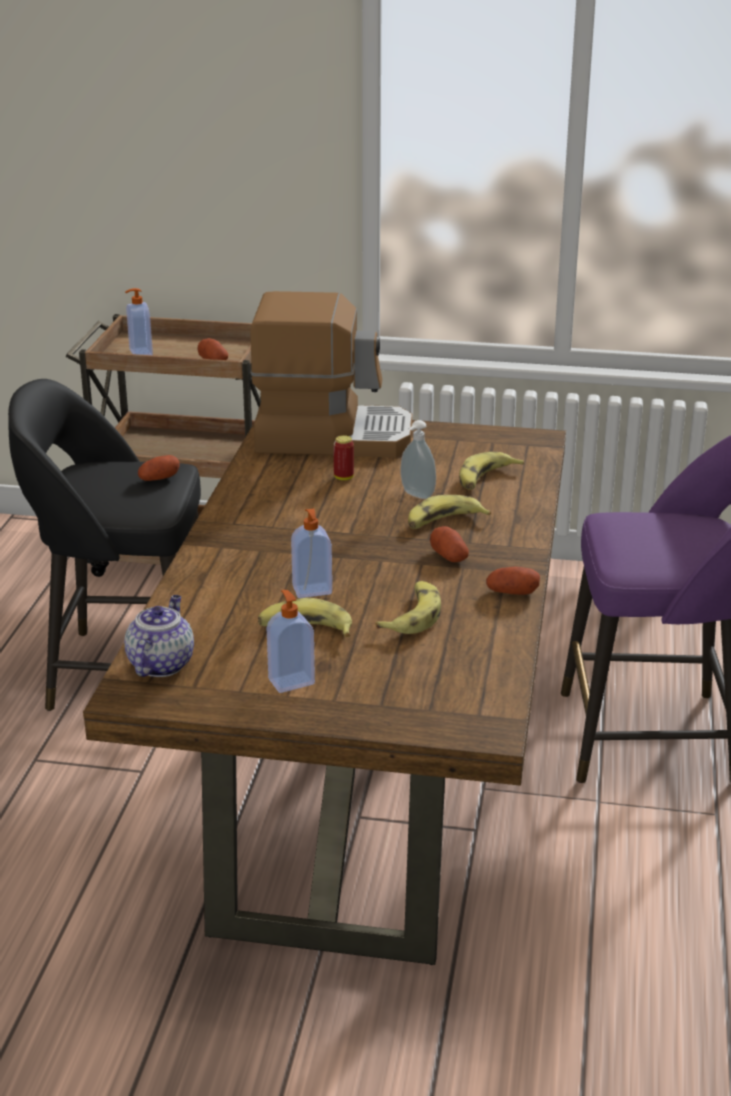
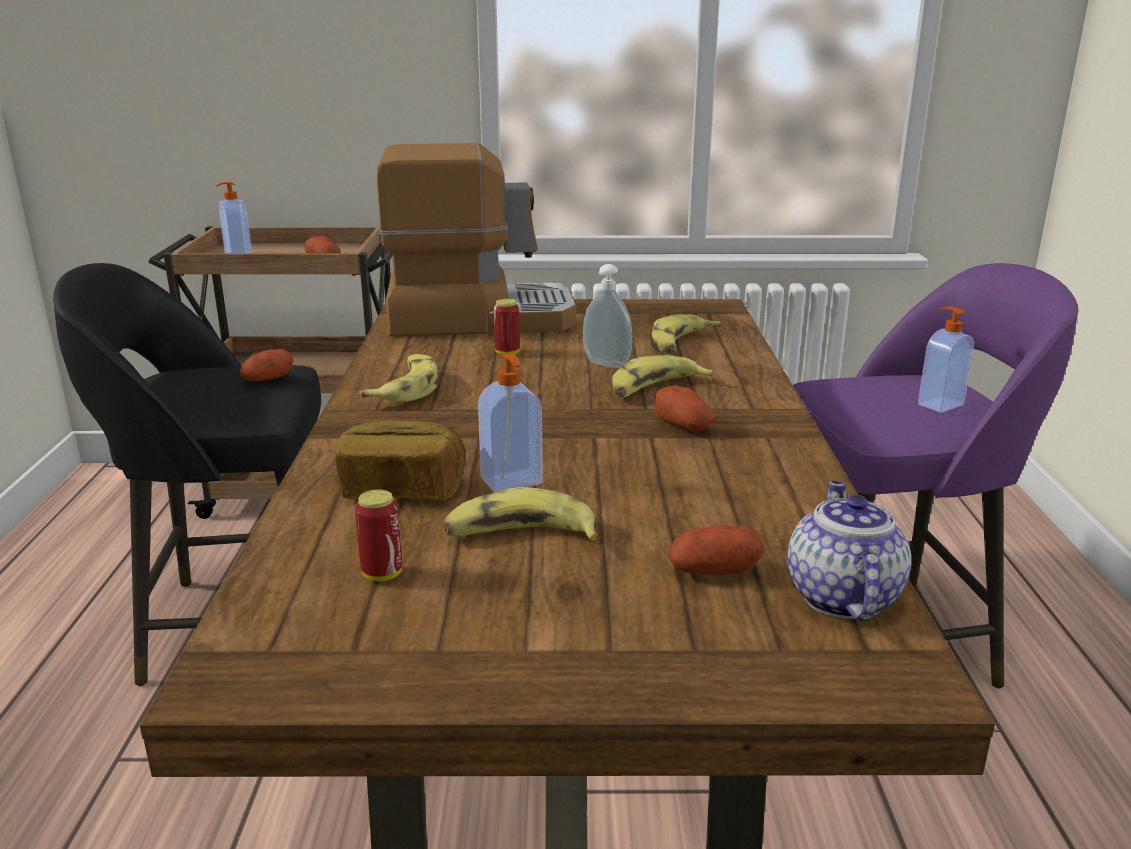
camera: 10 degrees left, 5 degrees down
(160, 664) = (288, 615): teapot -> teapot (840, 596)
(216, 645) = (382, 574): none -> can
(239, 590) = (402, 489): none -> bread
(291, 681) = (523, 623): soap dispenser -> soap dispenser (939, 404)
(412, 616) = (673, 504): banana -> banana (406, 389)
(512, 593) = (794, 462): potato -> potato (713, 572)

